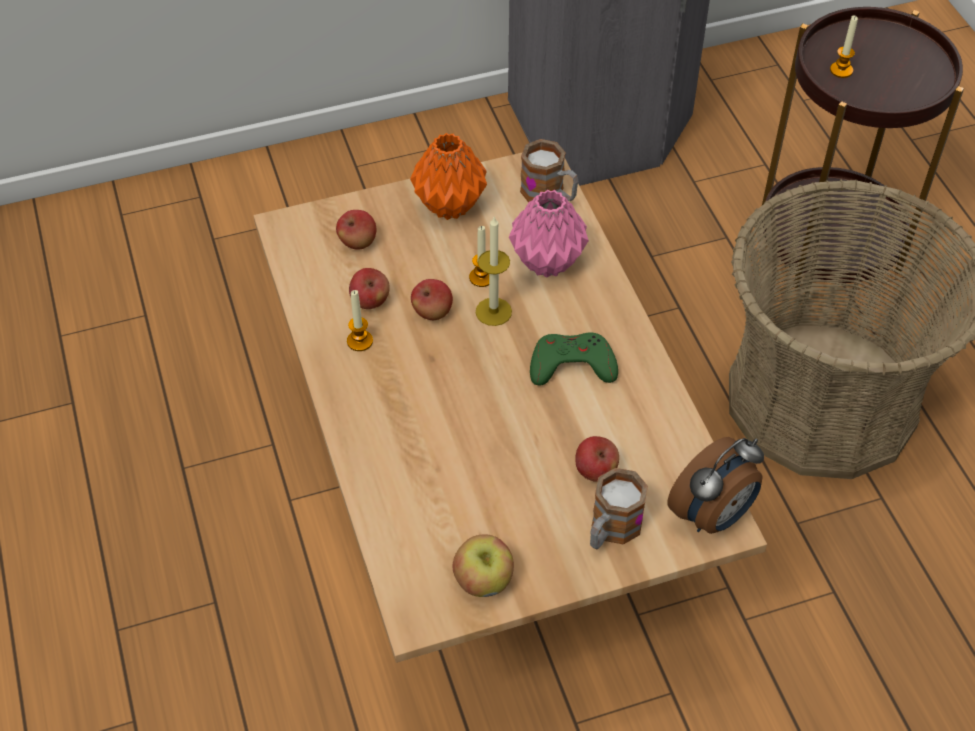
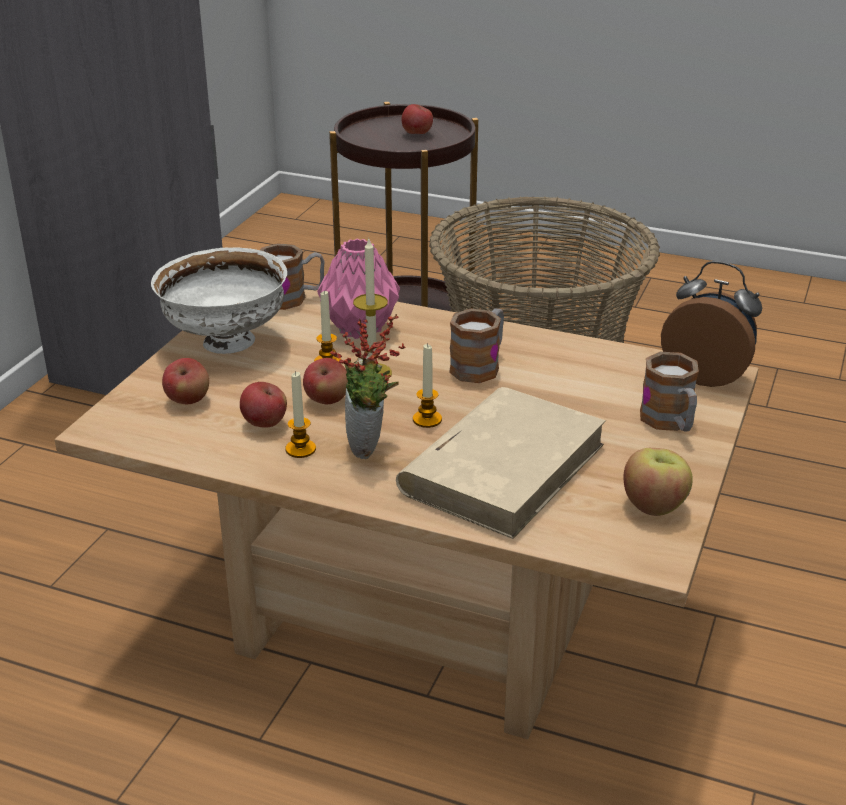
camera: 50 degrees left, 20 degrees down
(397, 376) = (370, 448): none -> potted plant
(448, 206) = (225, 342): orange vase -> white bowl
(448, 464) = (504, 466): none -> beige book
(572, 365) = (480, 365): green game controller -> mug
(595, 470) = (601, 402): apple -> apple (417, 134)
(713, 515) = (707, 375): alarm clock -> alarm clock turned 60 degrees counterclockwise
(841, 70) = (386, 146): candle -> candle (427, 419)

